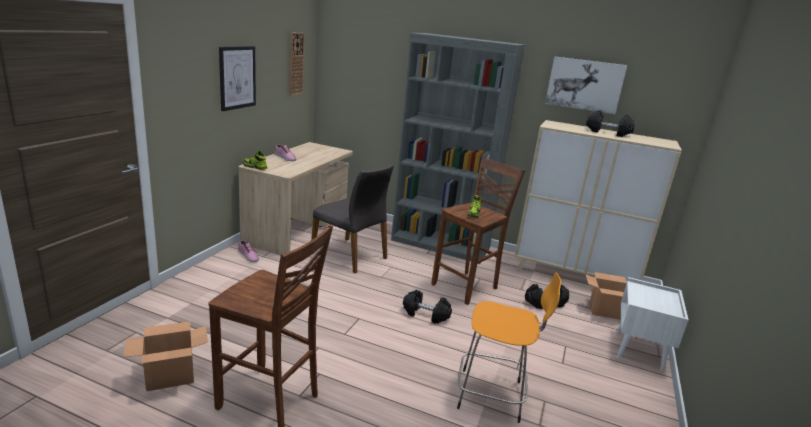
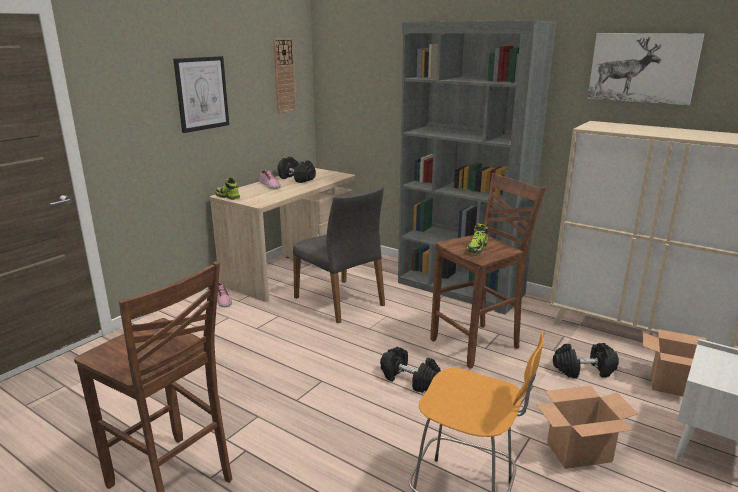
camera: 15 degrees right, 0 degrees up
(169, 377) = (75, 442): cardboard box -> cardboard box (578, 453)
(608, 133) = (676, 132): black dumbbell -> black dumbbell (297, 179)

